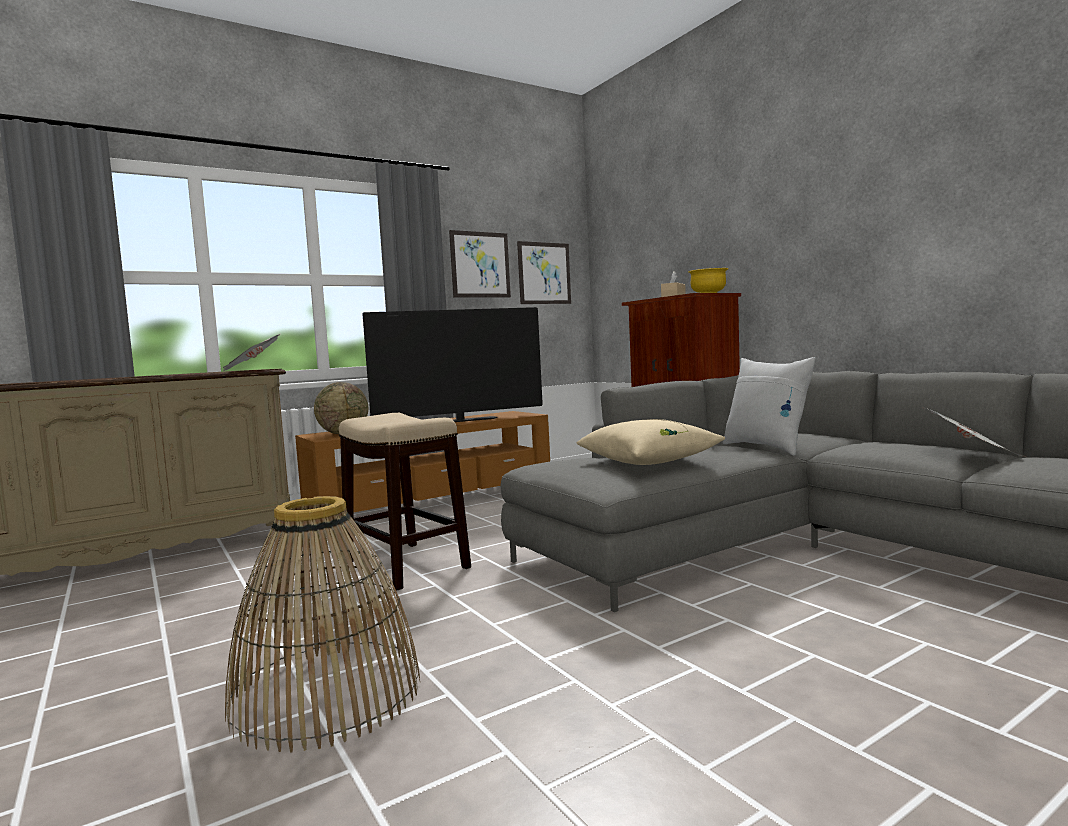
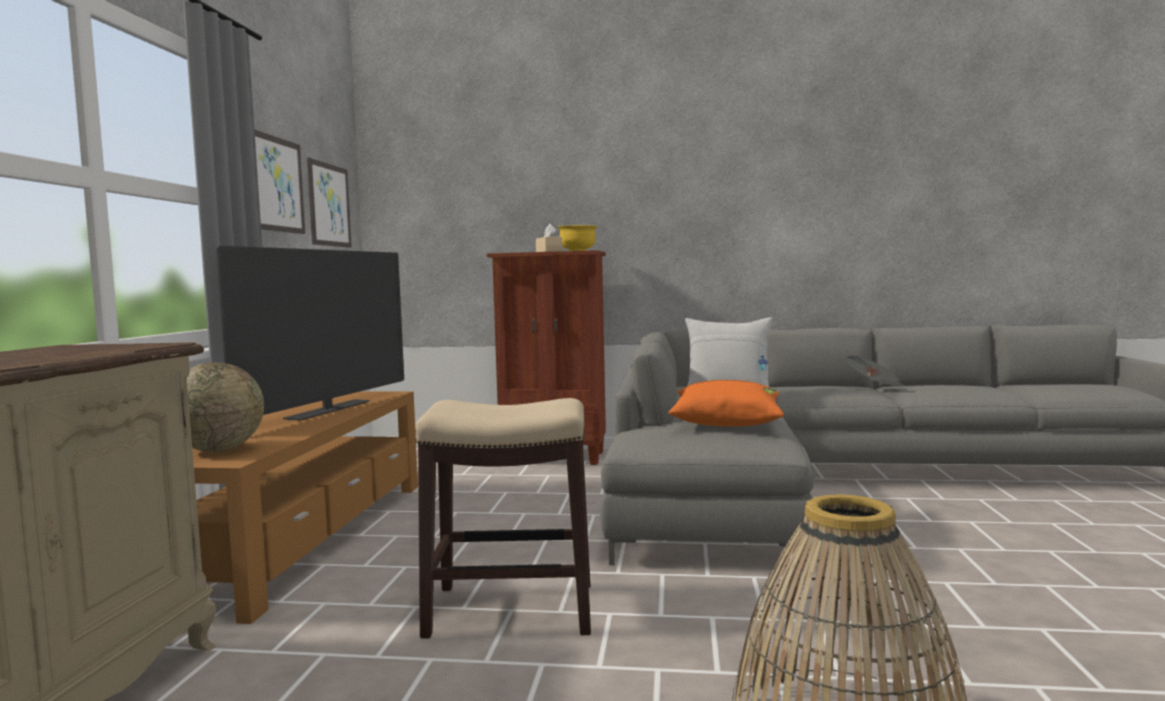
camera: 50 degrees left, 0 degrees up
(251, 369) = (119, 346): newspaper -> none
(648, 461) = (726, 423): beige pillow -> orange pillow

